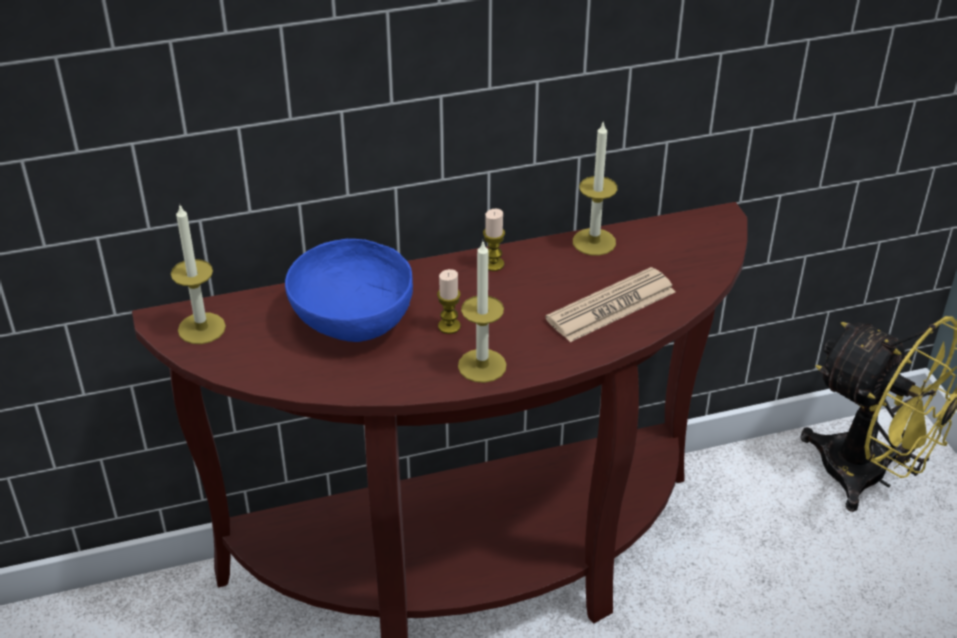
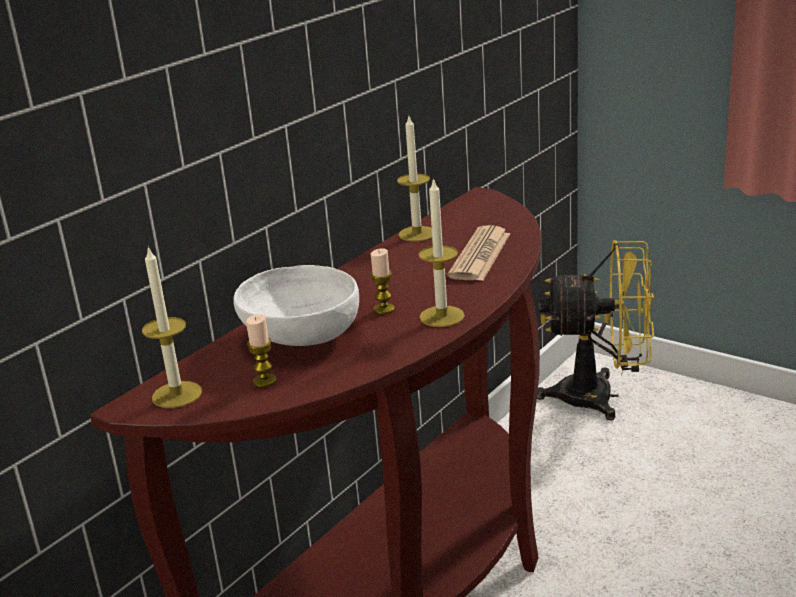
camera: 35 degrees left, 15 degrees down
(351, 318) = (300, 336): blue bowl -> white bowl
(493, 264) = (364, 269): candle -> candle (265, 381)

